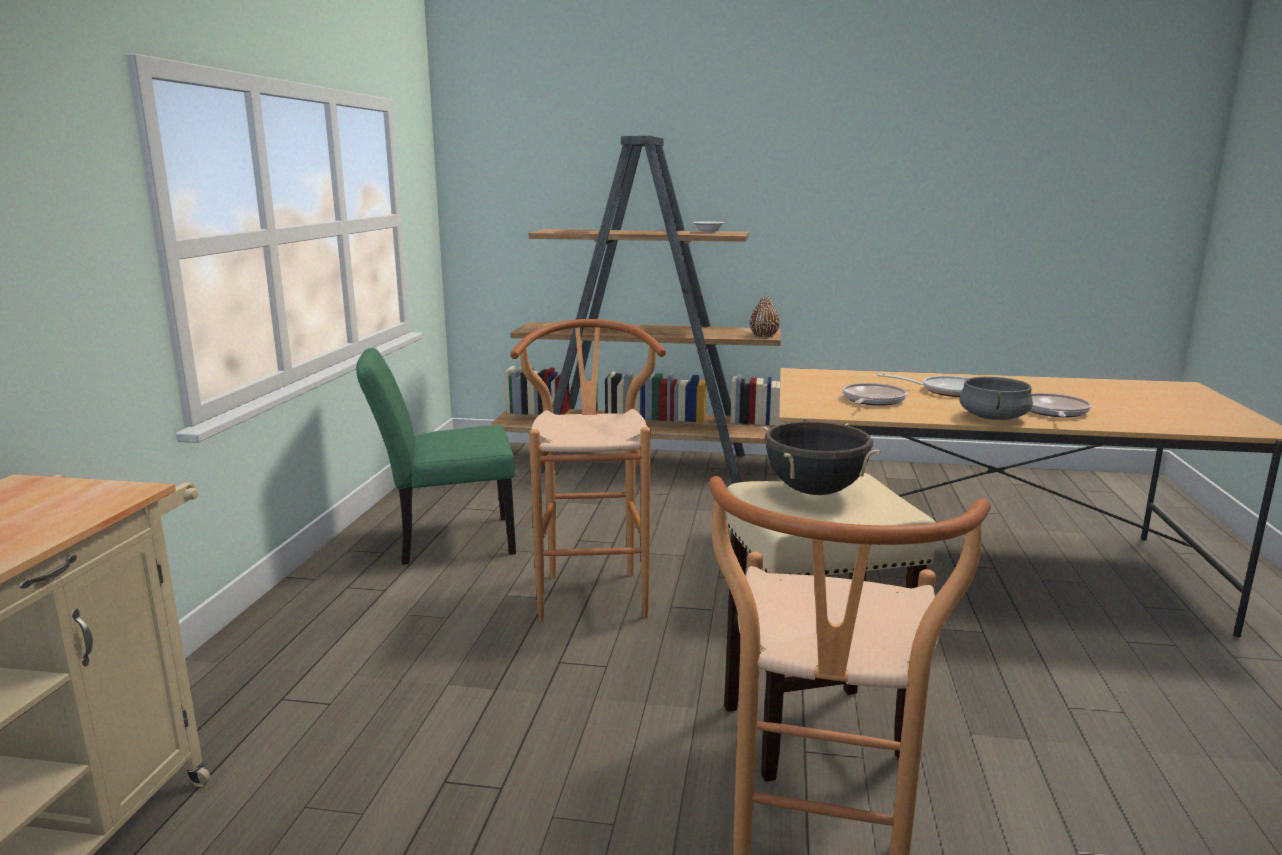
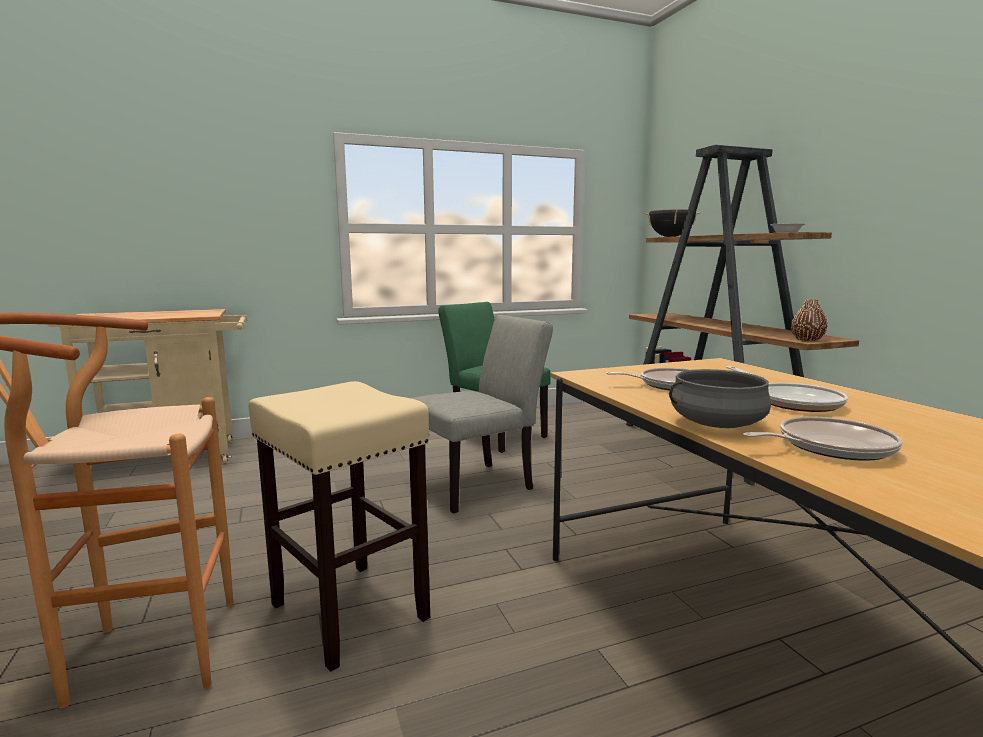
camera: 60 degrees right, 5 degrees down
(592, 590) = (481, 484): brown stool -> grey chair
(815, 491) = (353, 396): black cooking pot -> black cooking pot (671, 237)

